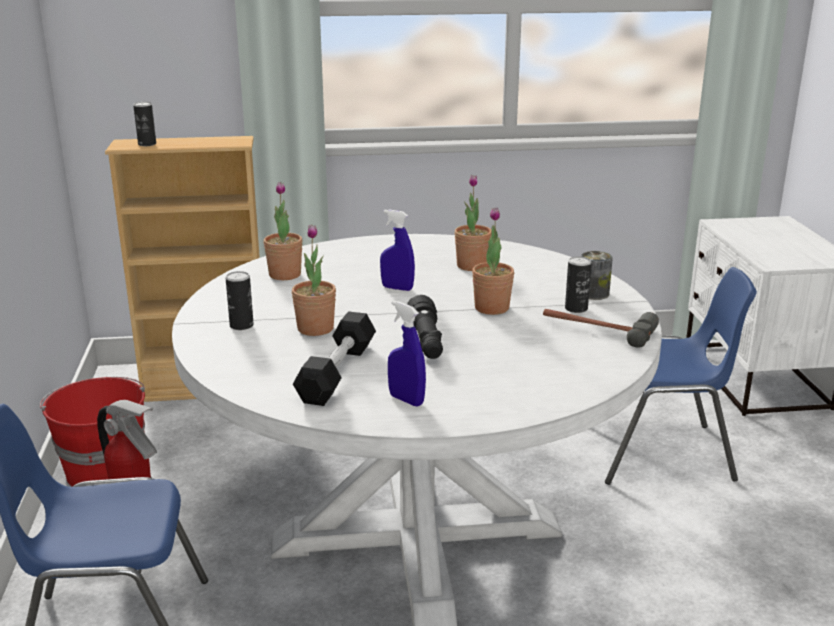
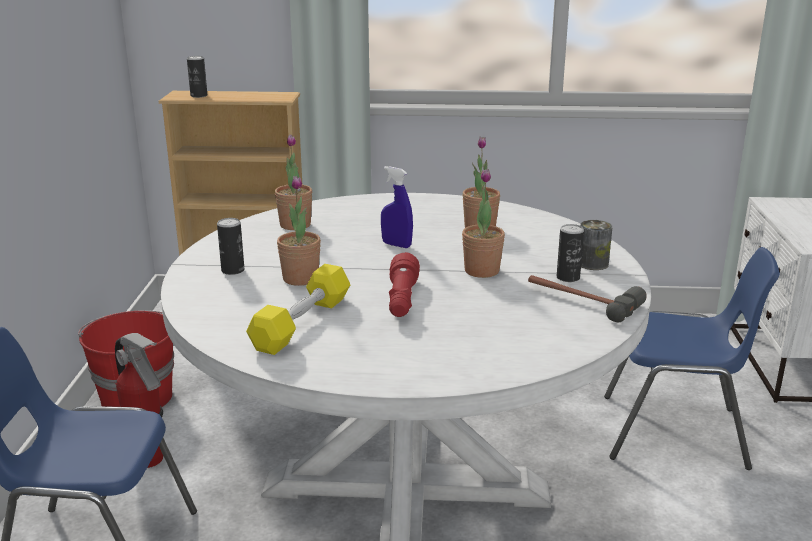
camera: 10 degrees right, 0 degrees up
(337, 372) = (302, 323): black dumbbell -> yellow dumbbell
(406, 400) = (357, 356): blue spray bottle -> none
(426, 342) = (402, 300): black flashlight -> red flashlight

